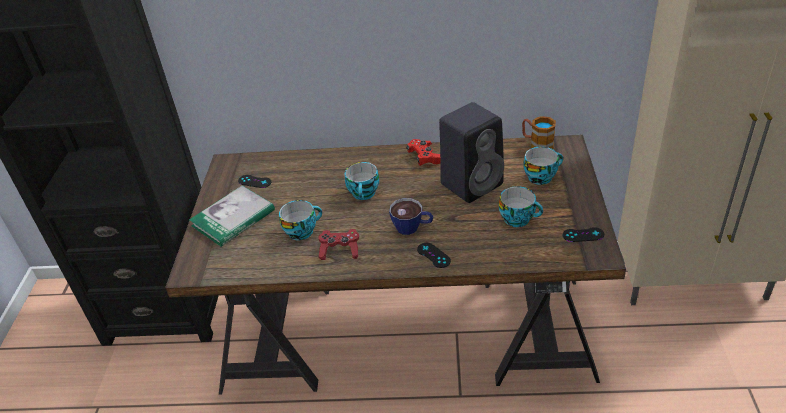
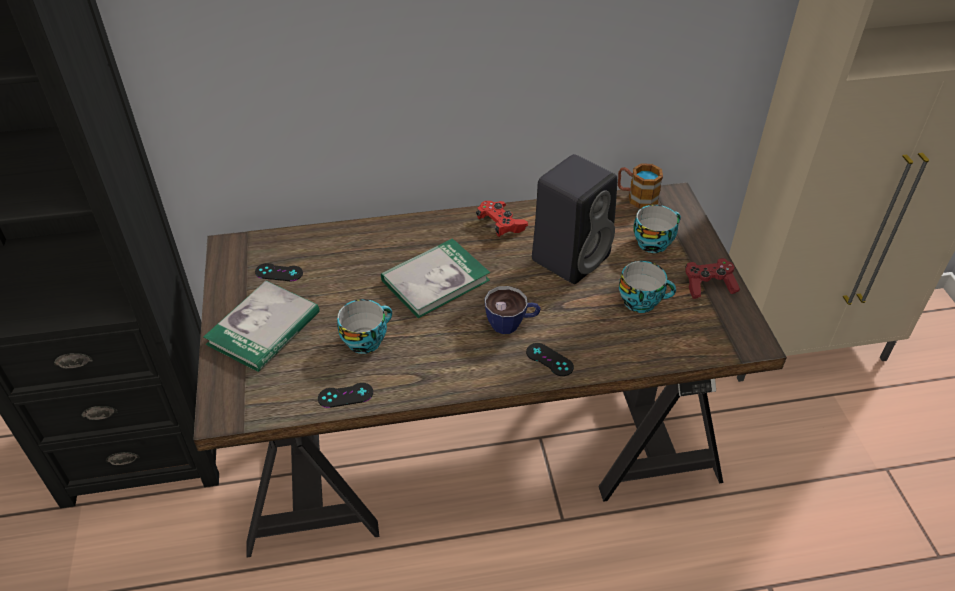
camera: 15 degrees left, 5 degrees up
(340, 250) = (425, 363): red game controller -> red game controller (708, 285)
(364, 194) = (435, 280): cup -> book
(583, 235) = (725, 317): black game controller -> black game controller (345, 395)

